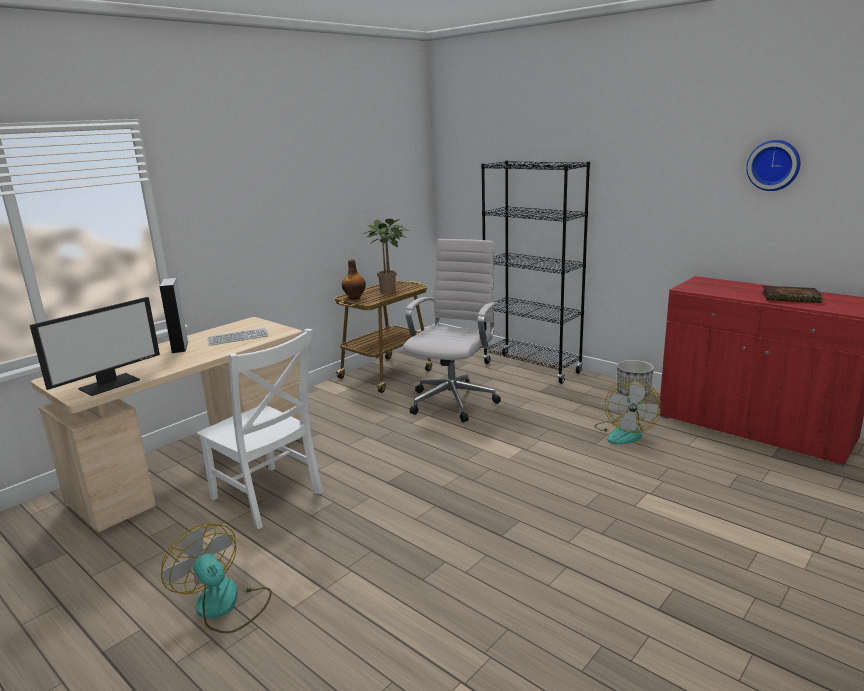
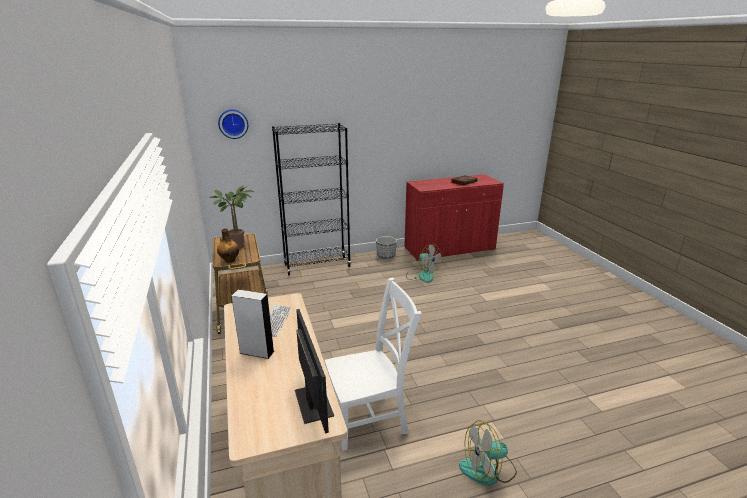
camera: 60 degrees left, 5 degrees up
(454, 400) = (323, 303): white office chair -> none
(774, 165) = (438, 118): wall clock -> wall clock (233, 123)

